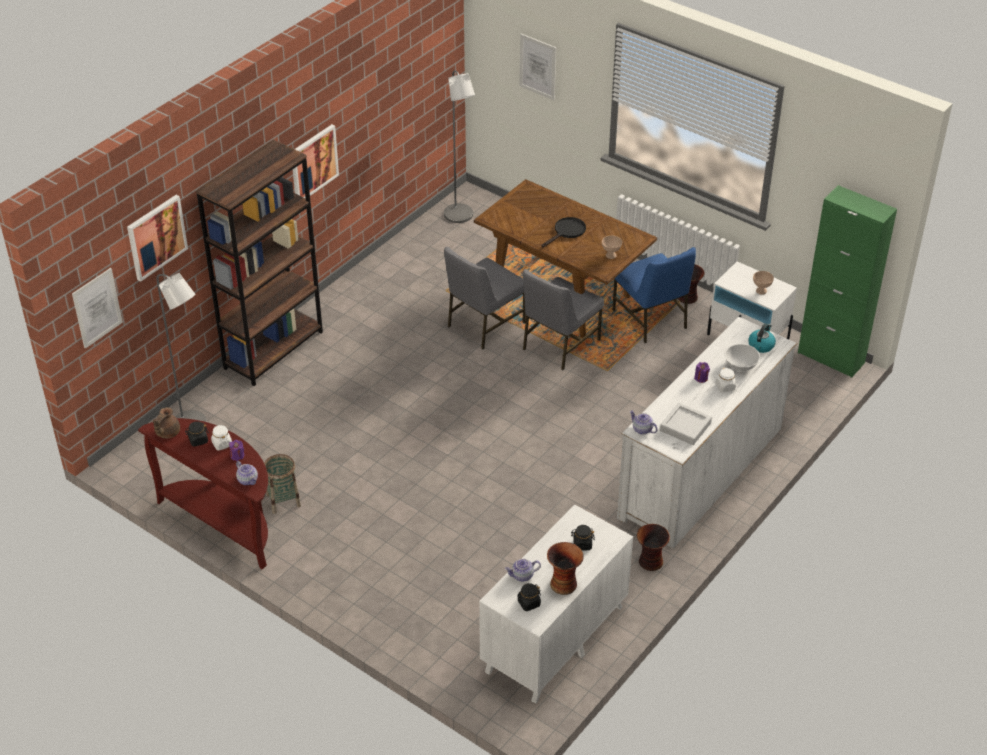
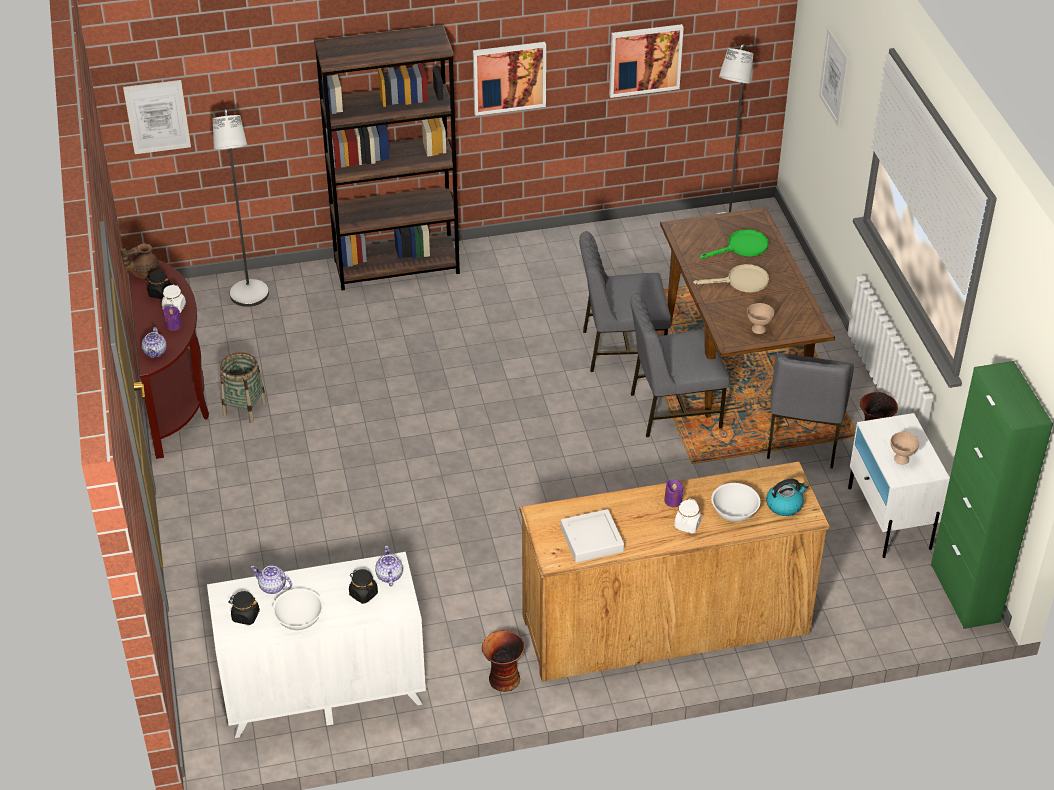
camera: 40 degrees right, 0 degrees up
(156, 237) = (252, 71): picture -> picture (645, 59)
(542, 211) = (742, 247): none -> green frying pan
(563, 583) = (299, 619): vase -> white bowl
(567, 232) = (741, 282): black frying pan -> beige frying pan
(642, 429) = (544, 515): teapot -> teapot (389, 575)
(651, 319) = (803, 438): blue chair -> grey chair
(700, 472) = (665, 624): white dresser -> brown dresser

